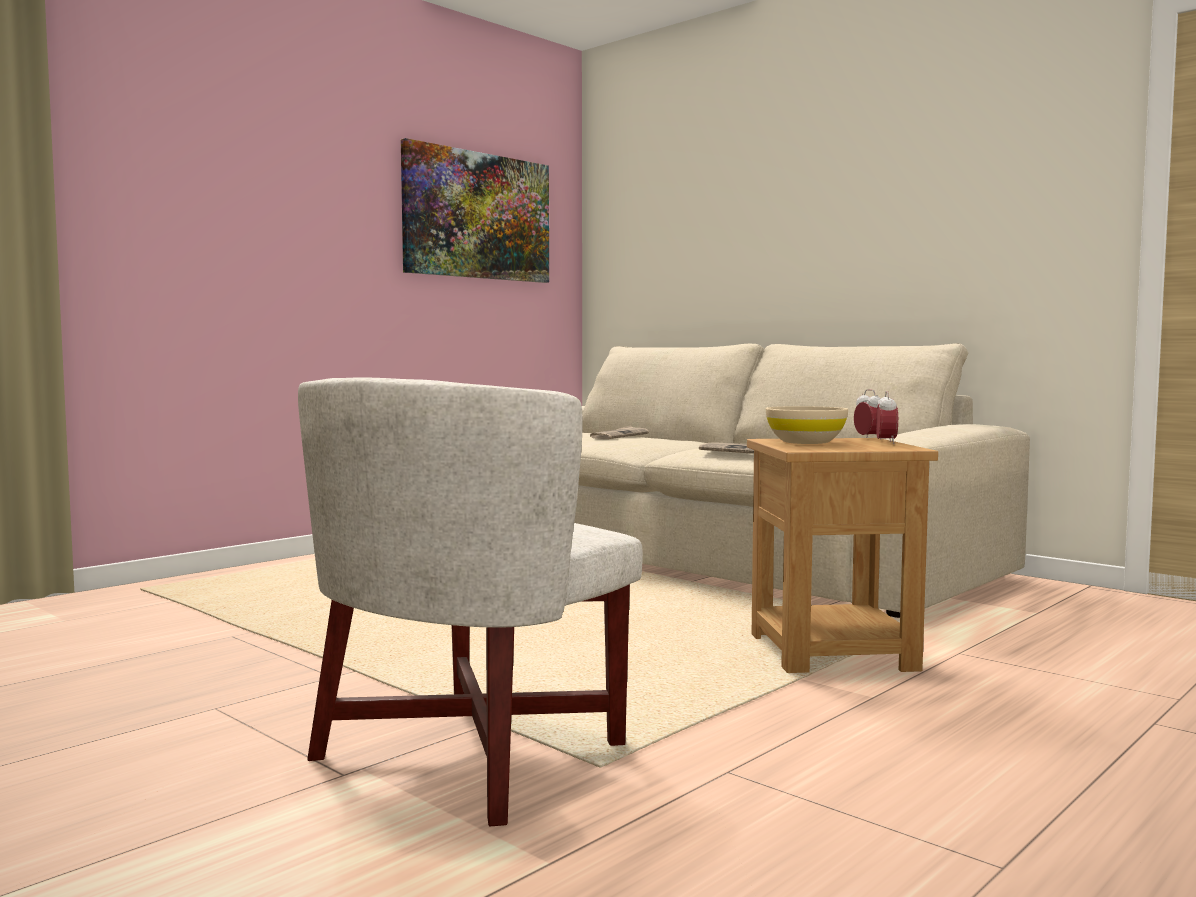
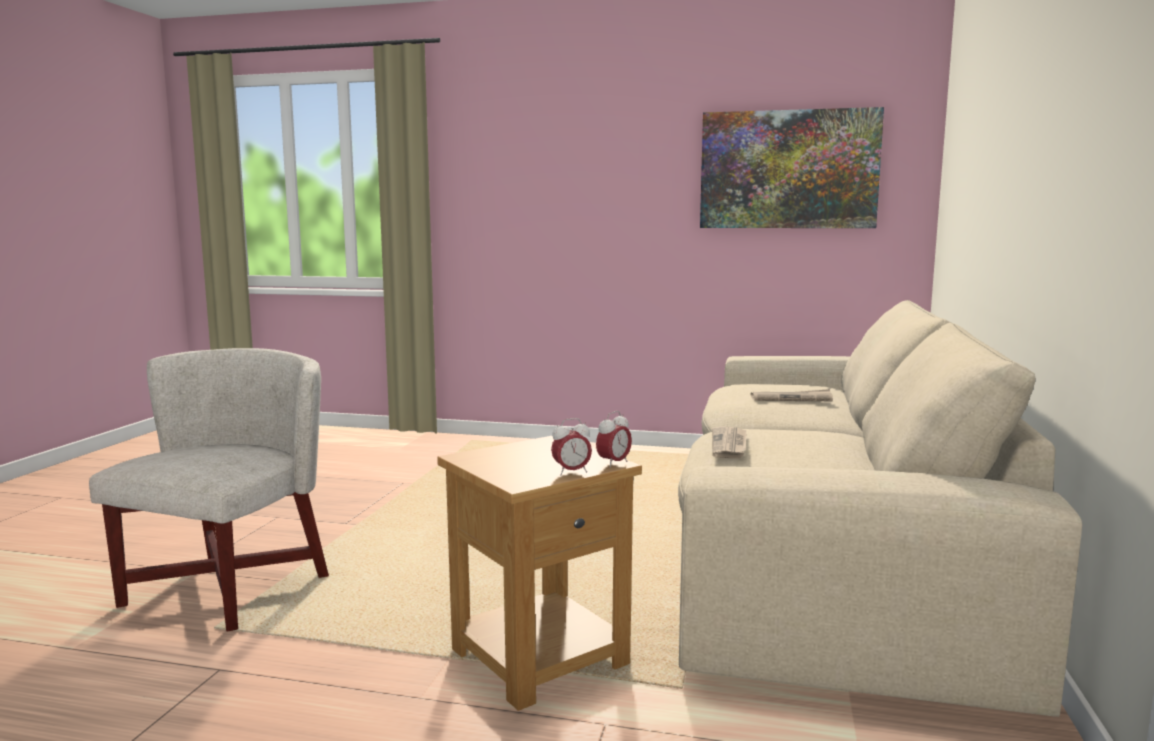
camera: 60 degrees right, 5 degrees up
(468, 754) = (226, 589): white armchair -> white armchair turned 105 degrees clockwise
(805, 442) = (538, 451): beige bowl -> none

